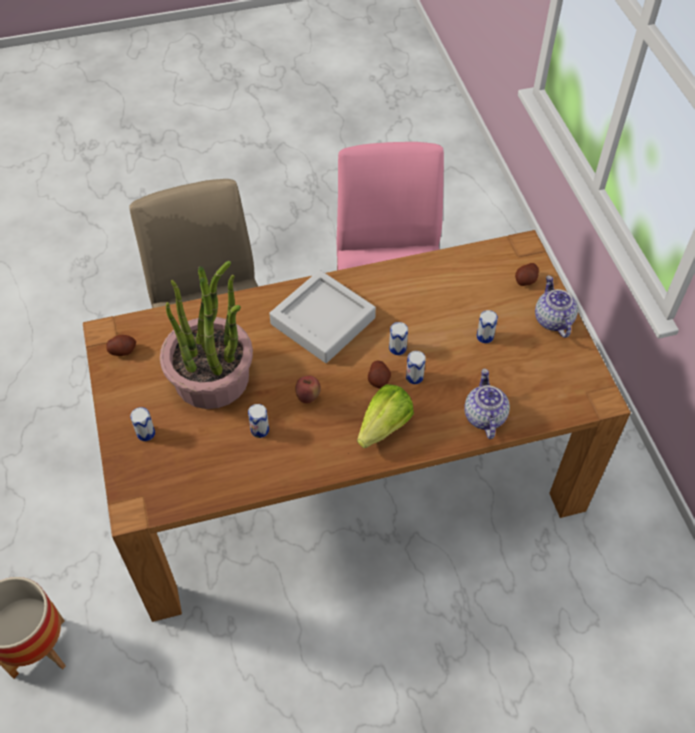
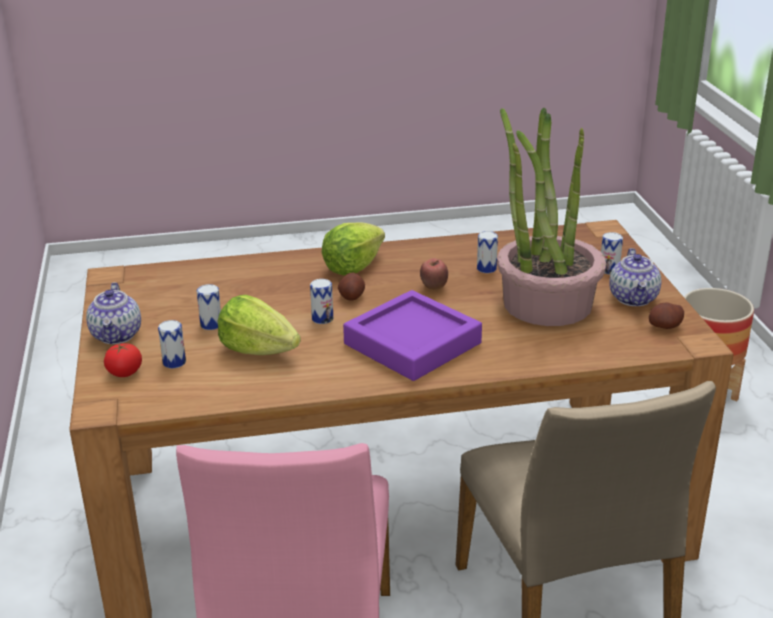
camera: 175 degrees left, 25 degrees down
(323, 321) = (412, 344): grey tray -> purple tray
(414, 377) = (309, 297): can -> can (174, 362)
(438, 309) = (258, 350): none -> lettuce
(484, 416) = (244, 270): teapot -> teapot (634, 298)
(525, 280) = (125, 372): potato -> tomato

